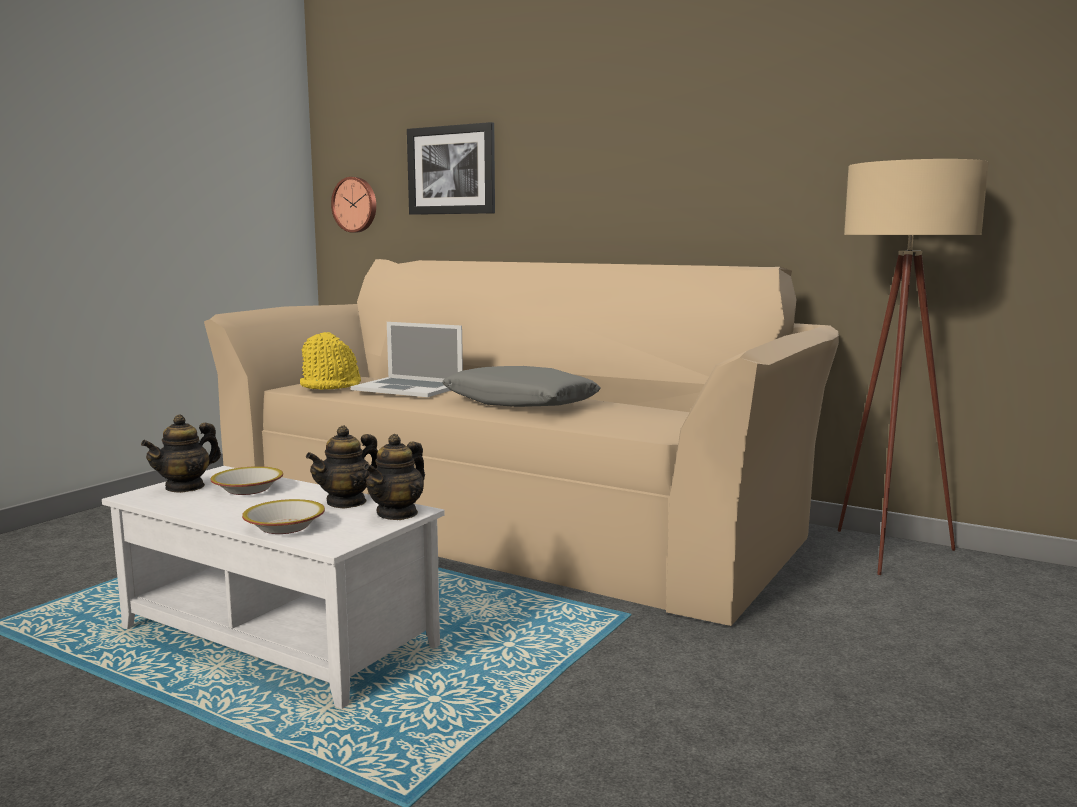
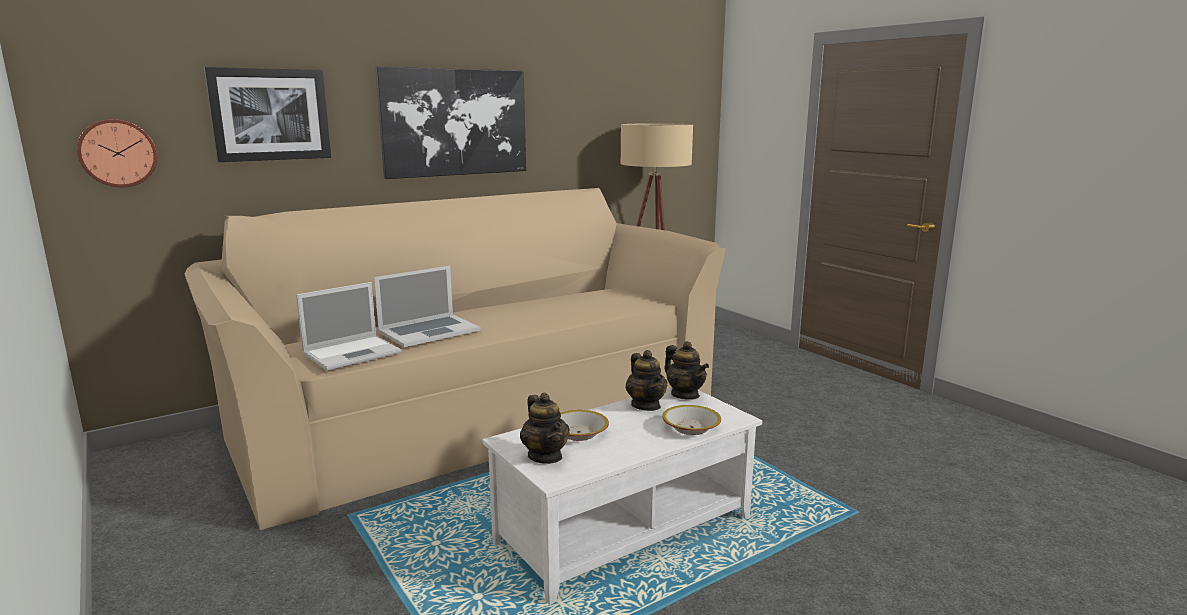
camera: 65 degrees left, 5 degrees up
(331, 386) = (354, 353): yellow hat -> laptop
(520, 403) = (535, 313): grey pillow -> none
(624, 174) = (454, 122): none -> picture

